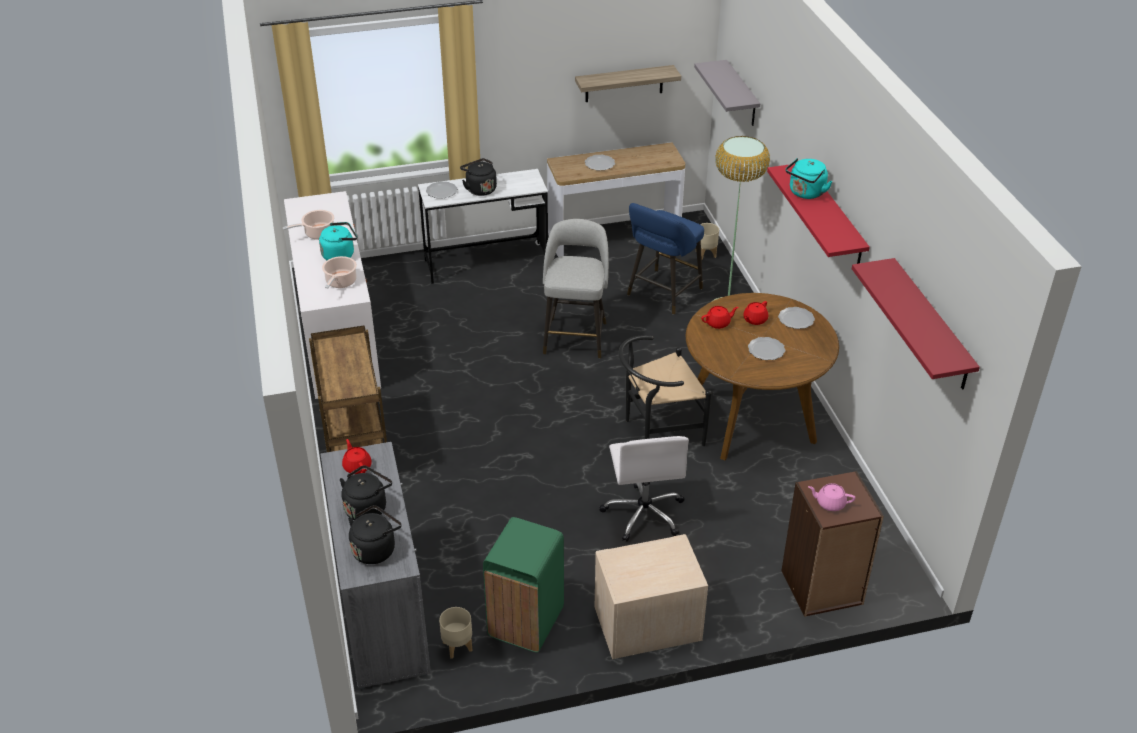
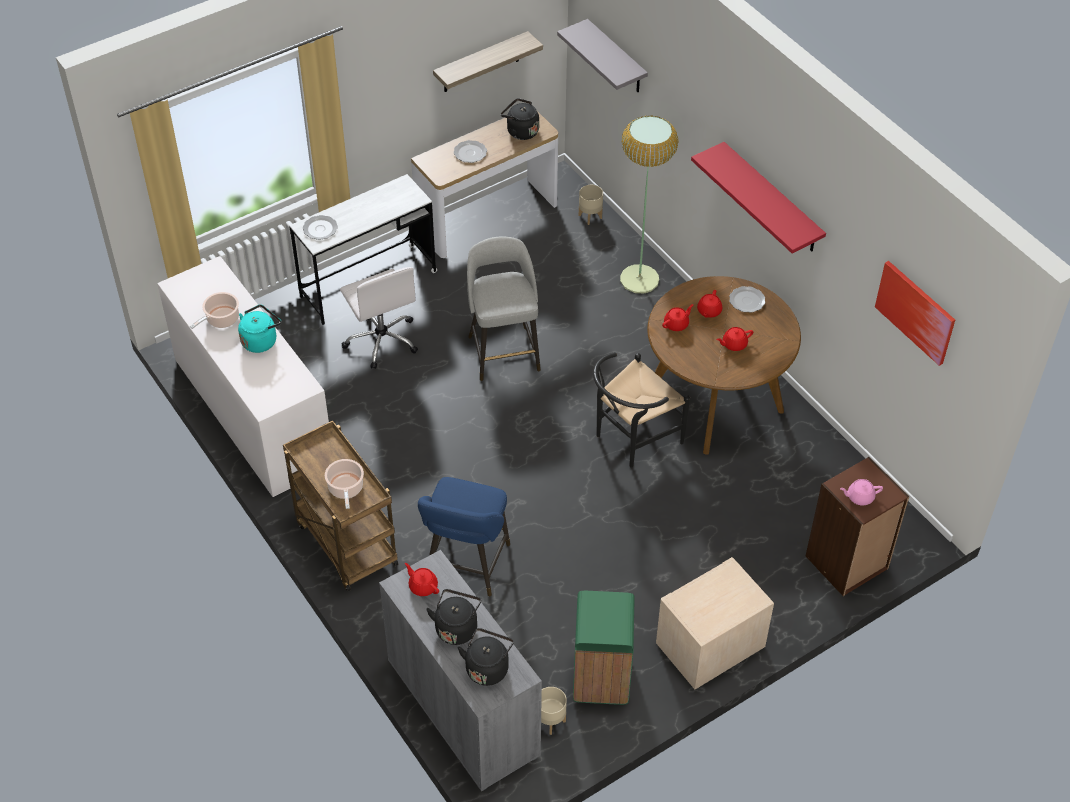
camera: 20 degrees left, 10 degrees up
(340, 282) = (280, 375): cooking pot -> cooking pot (346, 489)
(479, 189) = (359, 216): black kettle -> black kettle (520, 131)
(644, 513) = (658, 533): white office chair -> white office chair (382, 340)
(662, 294) = (567, 277): blue stool -> blue stool (466, 566)
(765, 350) = (734, 344): plate -> red teapot
(805, 193) = (741, 181): turquoise kettle -> none
(931, 325) = (915, 312): red shelf -> picture

